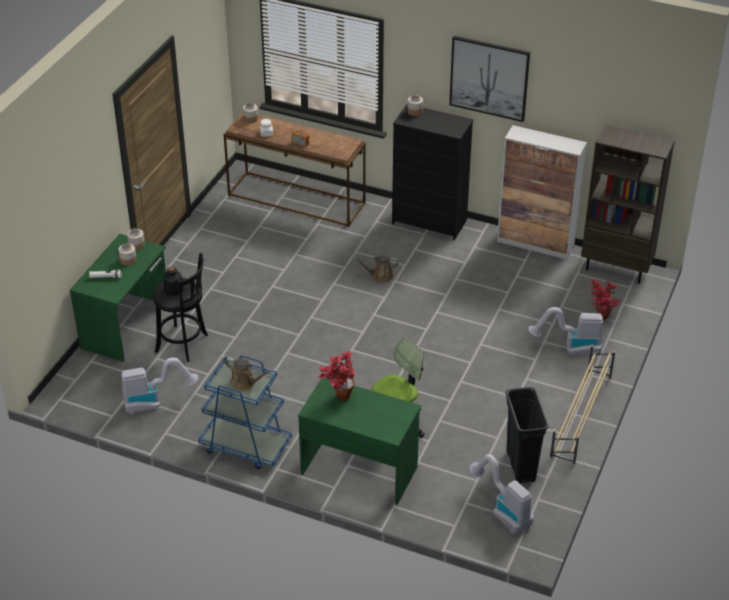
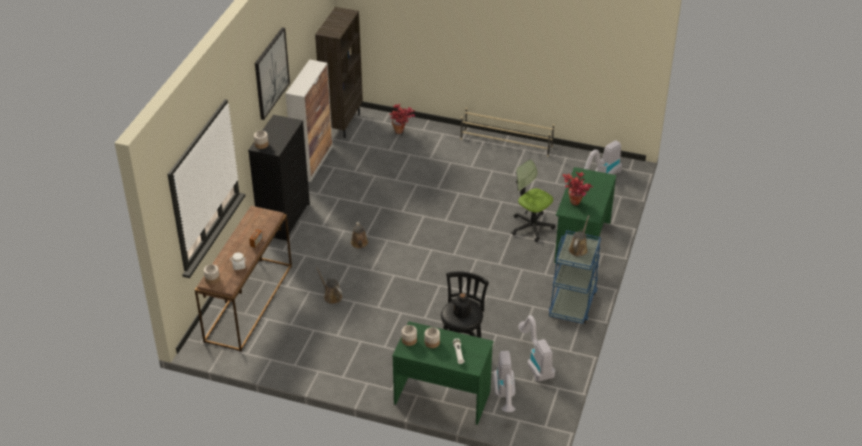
camera: 95 degrees left, 0 degrees up
(296, 254) = (331, 296): none -> brown watering can
(520, 465) = (558, 168): black trash can -> none
(570, 348) = (436, 146): vacuum cleaner -> vacuum cleaner (505, 396)

